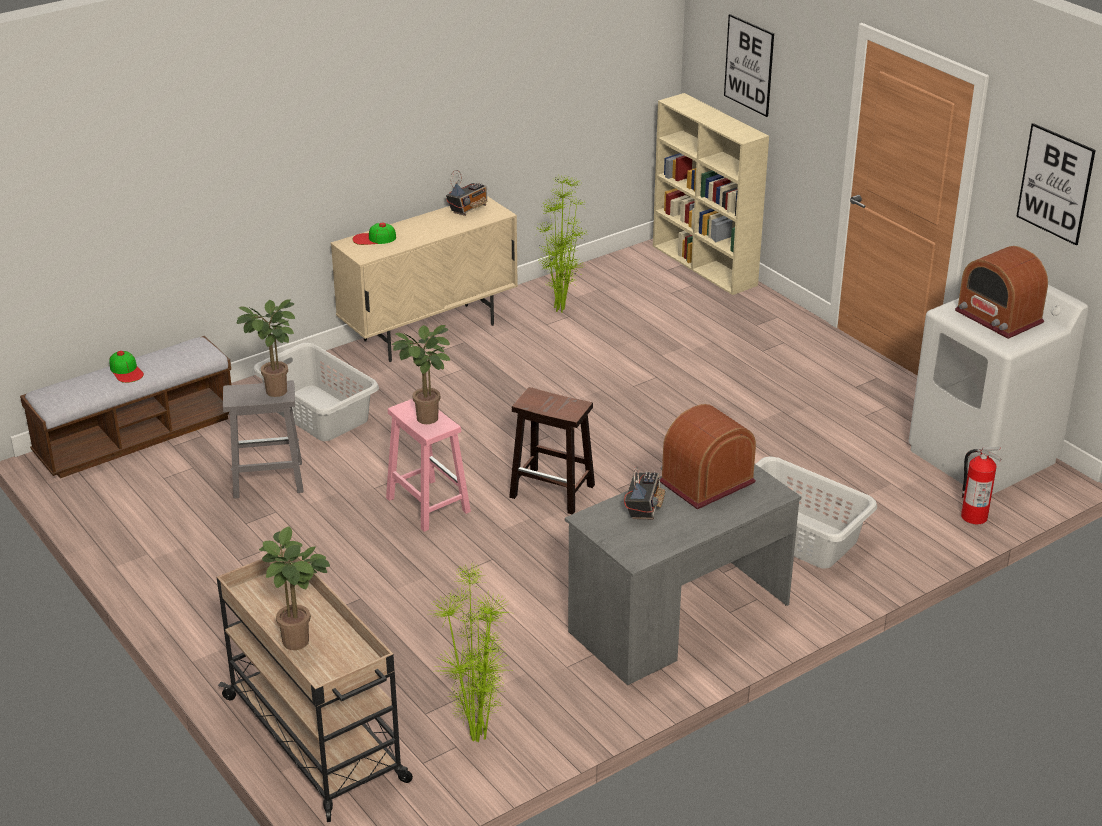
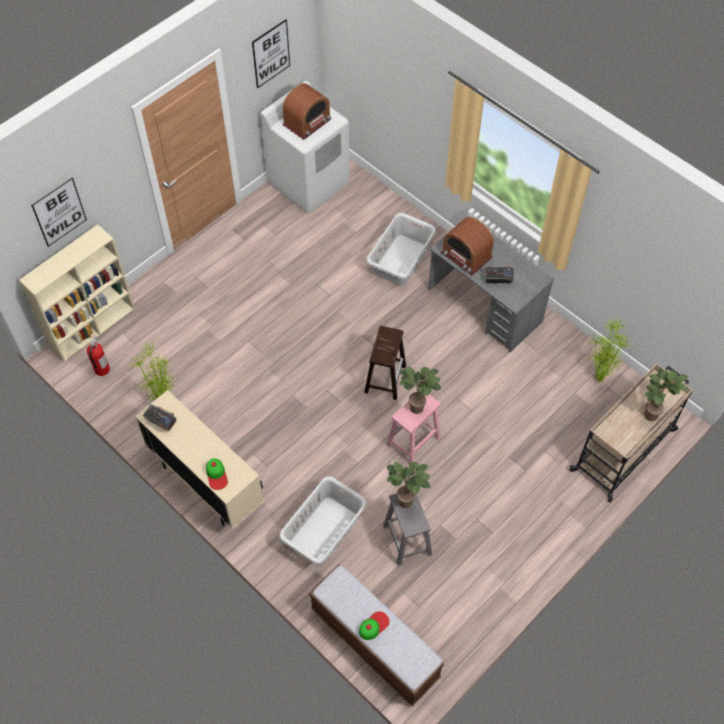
camera: 100 degrees left, 25 degrees up
(973, 516) = (366, 188): fire extinguisher -> fire extinguisher (101, 370)

